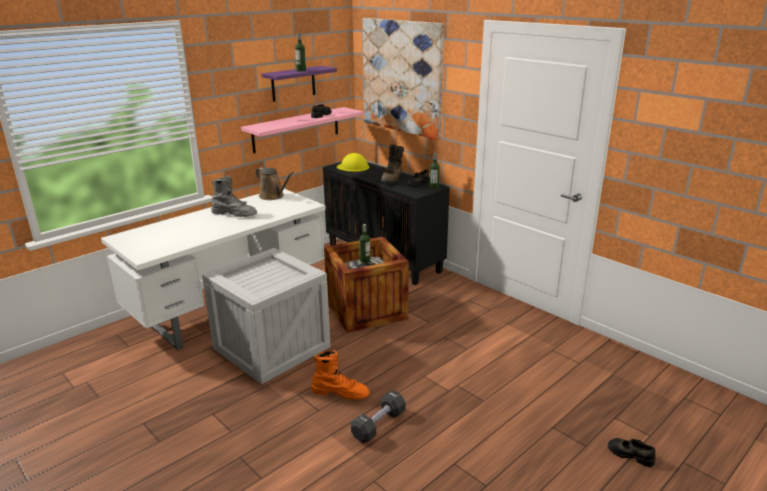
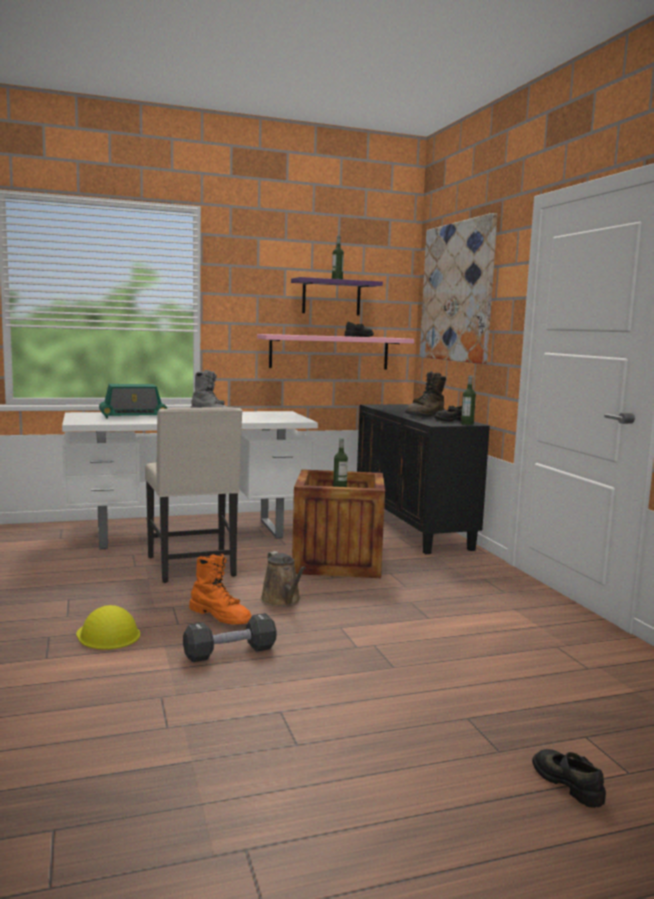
camera: 25 degrees right, 15 degrees down
(172, 231) = (133, 416): none -> radio
(271, 347) = (193, 567): crate -> beige chair
(273, 196) = (272, 413): brown watering can -> brown watering can (282, 600)
(353, 167) = (394, 407): yellow hard hat -> yellow hard hat (108, 635)

